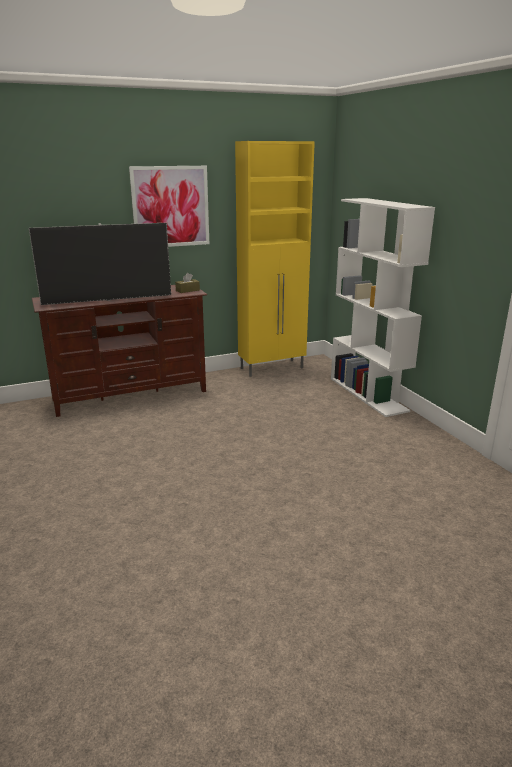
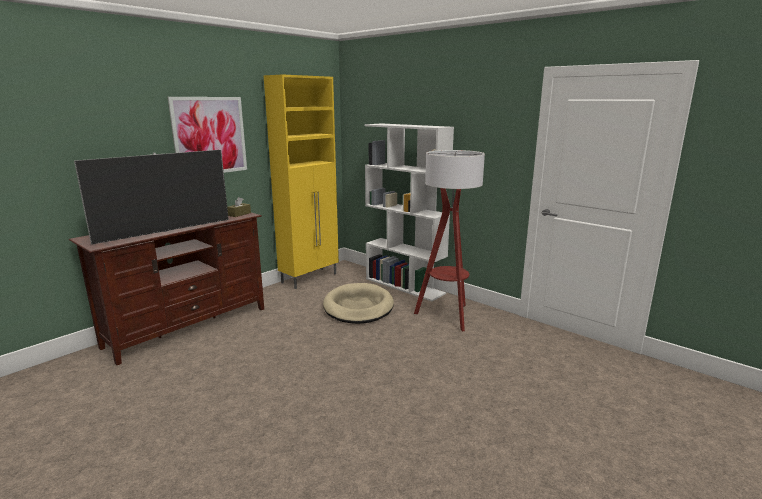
camera: 25 degrees left, 5 degrees down
(299, 407) = (358, 307): none -> beige dog bed
(390, 437) = (447, 316): none -> floor lamp

